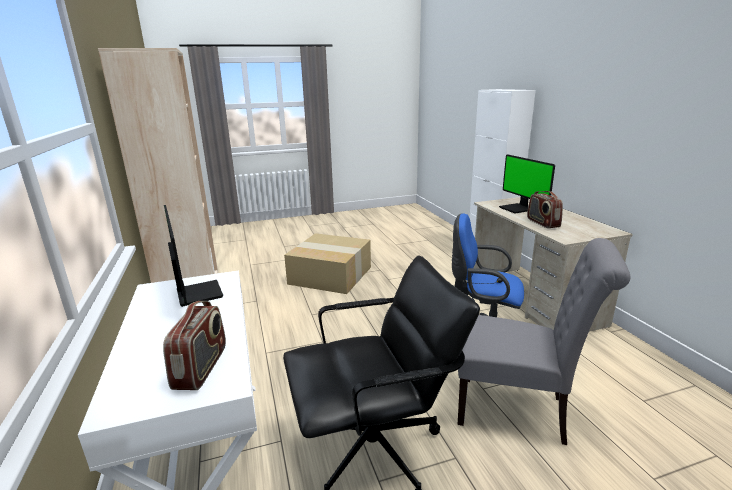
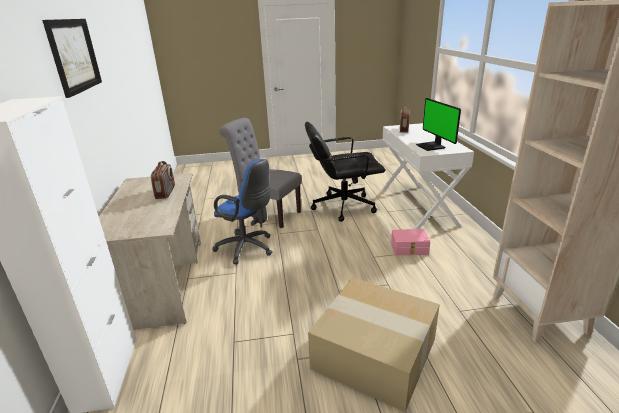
camera: 170 degrees left, 5 degrees up
(273, 356) = (409, 249): none -> pink storage box
(517, 208) = (147, 215): monitor -> none
(641, 72) = (74, 55): none -> picture

